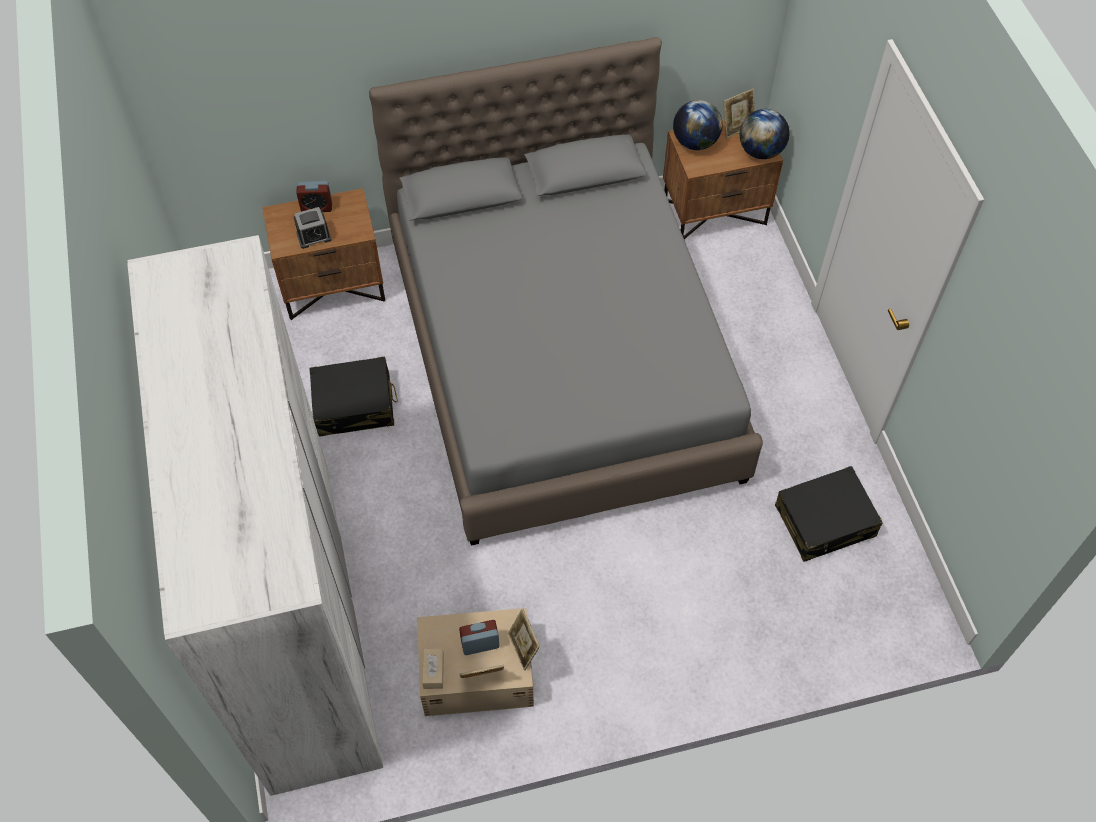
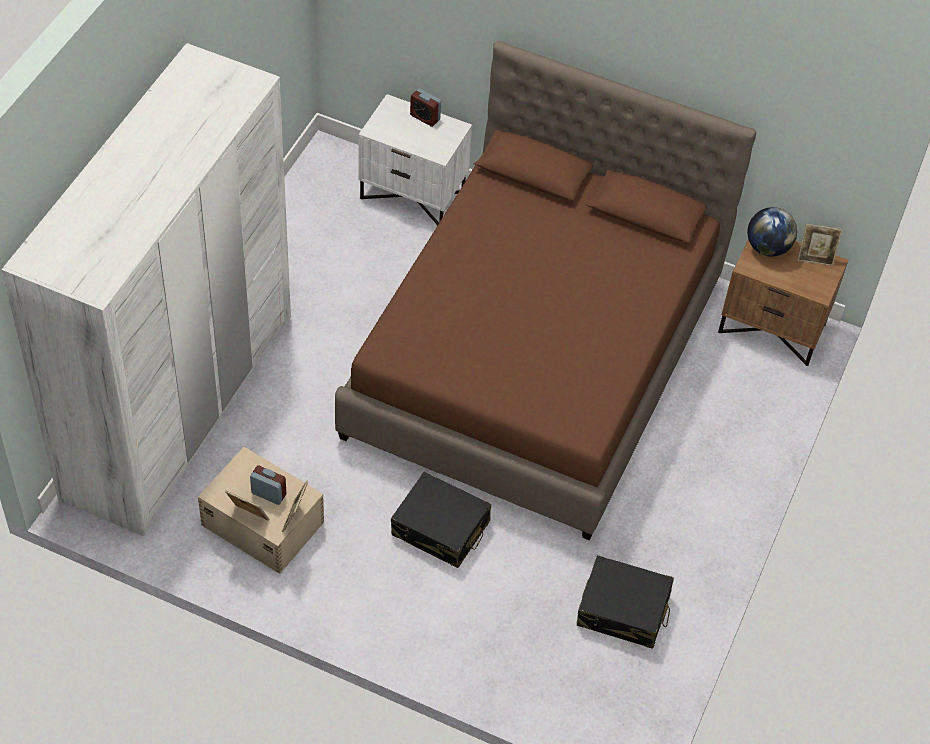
camera: 35 degrees right, 5 degrees down
(314, 236) = (403, 137): alarm clock -> none
(333, 286) = (413, 194): brown nightstand -> white nightstand
(354, 405) = (349, 288): black suitcase -> black suitcase (440, 528)
(433, 671) = (221, 488): beige tissue box -> none
(563, 359) = (535, 358): grey bed -> brown bed
(761, 151) = (816, 288): globe -> none

